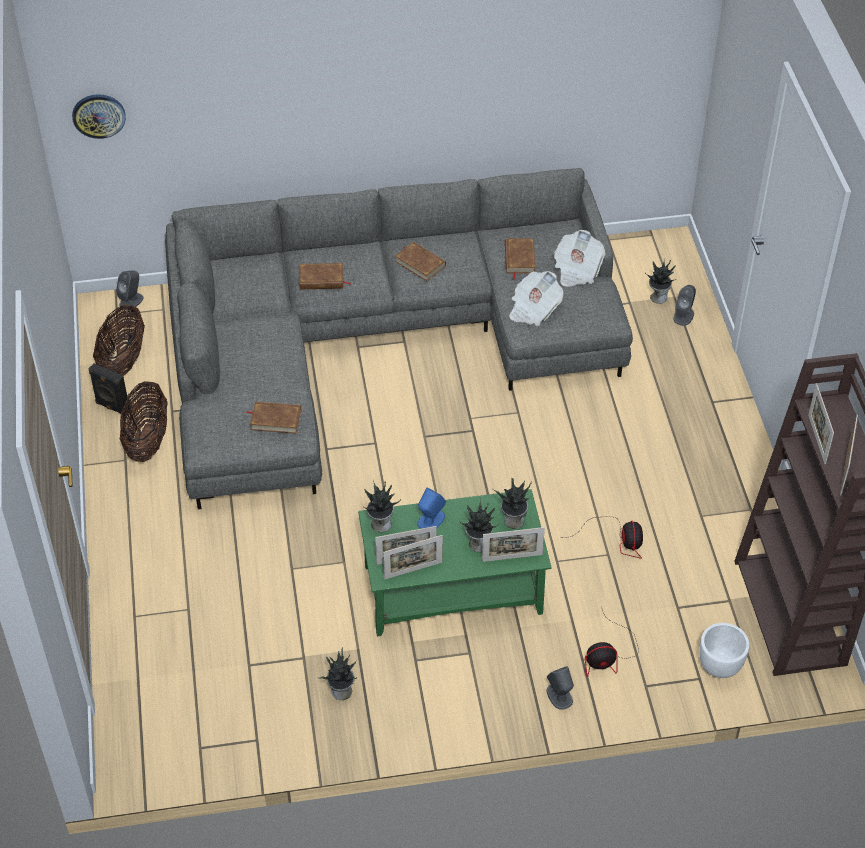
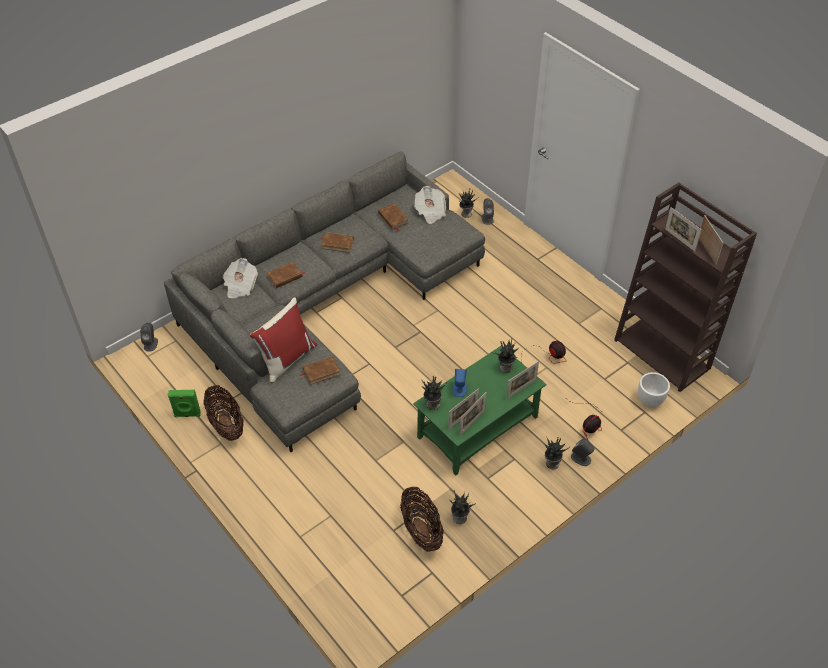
camera: 30 degrees left, 0 degrees up
(98, 115) = (108, 221): wall clock -> none
(112, 407) = (187, 415): black speaker -> green speaker
(123, 361) = (173, 383): basket -> basket (421, 530)
(247, 385) = (287, 359): none -> red pillow
(478, 543) = (496, 389): potted plant -> potted plant (551, 463)
(533, 309) = (422, 244): newspaper -> newspaper (240, 286)

